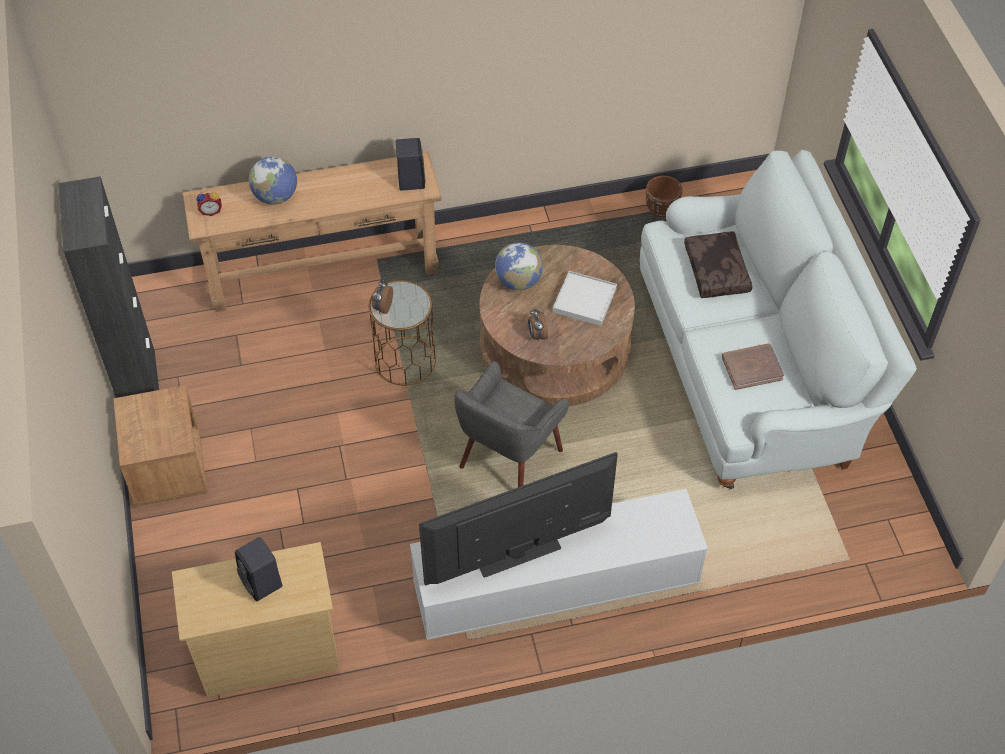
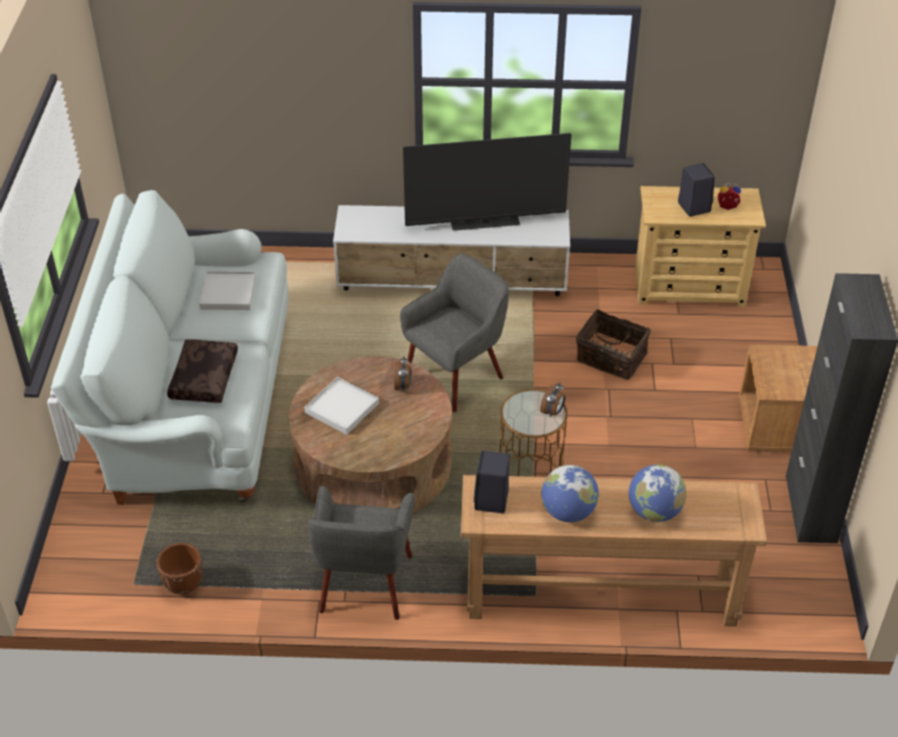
camera: 165 degrees left, 10 degrees down
(211, 211) = (732, 509): alarm clock -> alarm clock (727, 208)
(349, 519) = (610, 359): none -> basket
(518, 240) = (364, 584): none -> grey armchair
(518, 281) = (400, 439): globe -> globe (568, 512)
(751, 368) = (228, 293): brown book -> white tray

